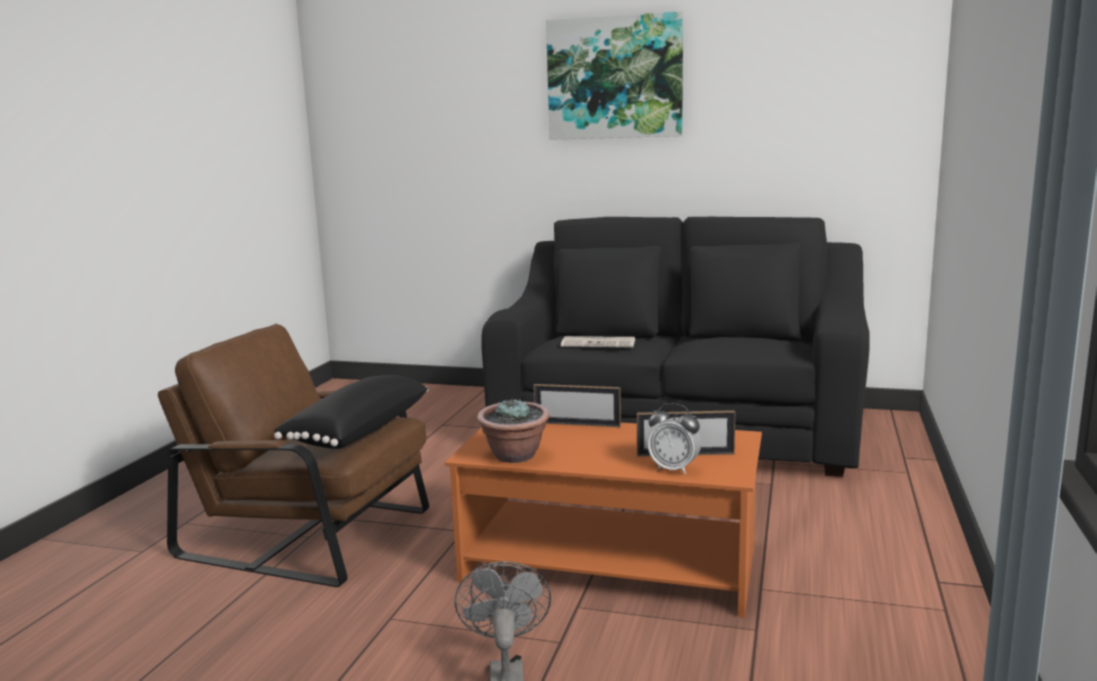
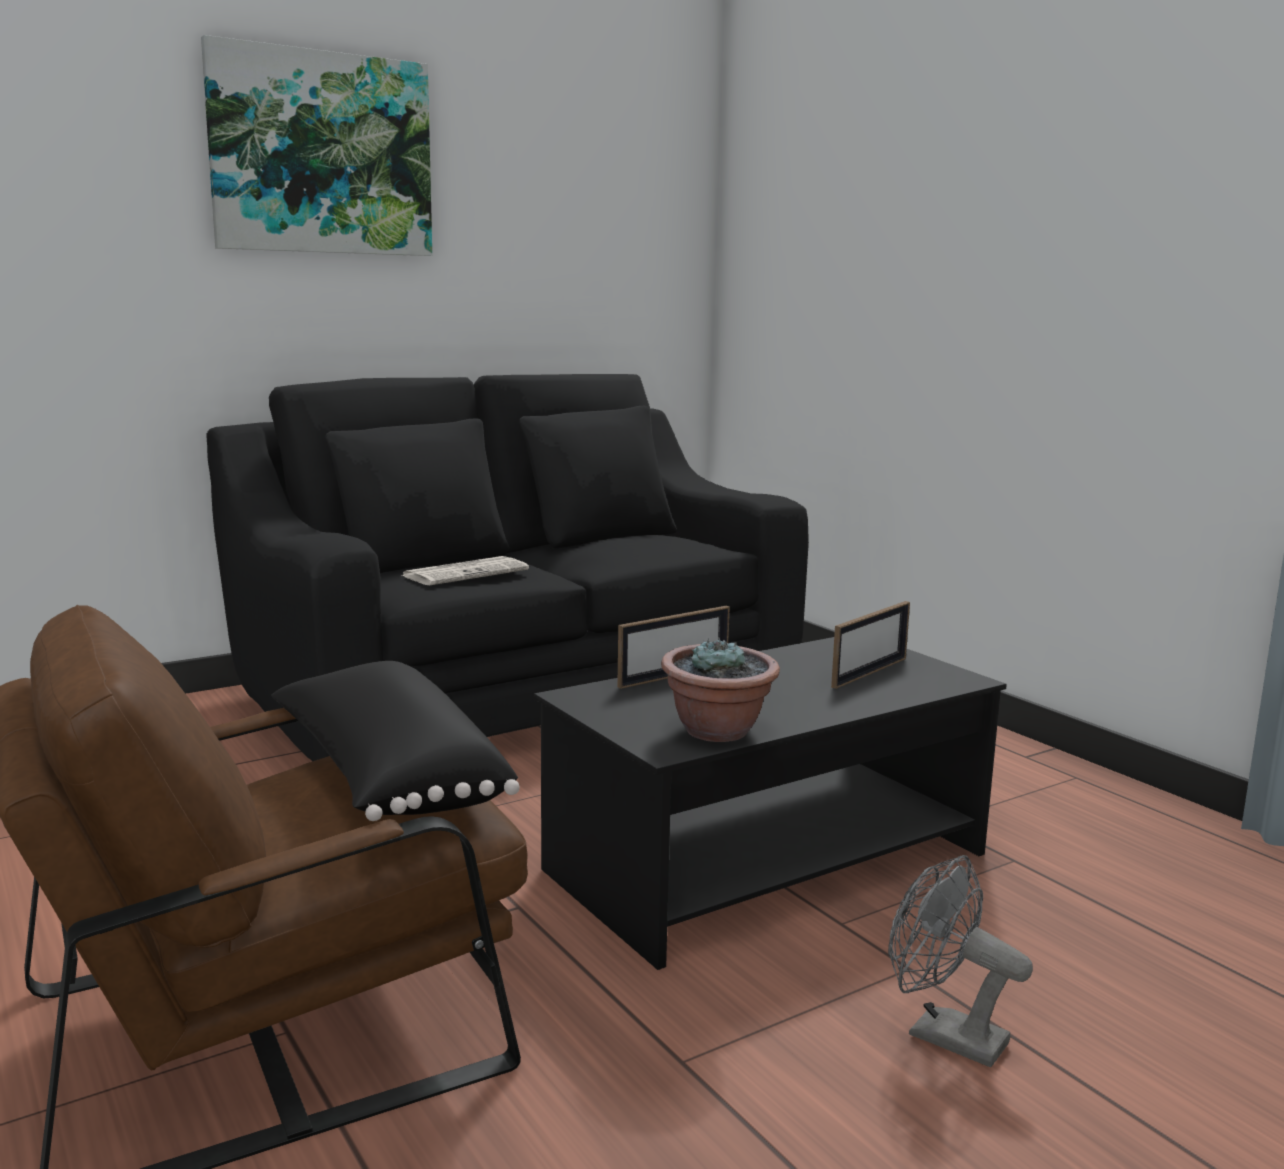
camera: 50 degrees left, 0 degrees up
(611, 563) = (769, 861): orange coffee table -> black coffee table
(674, 469) = (903, 689): alarm clock -> none

